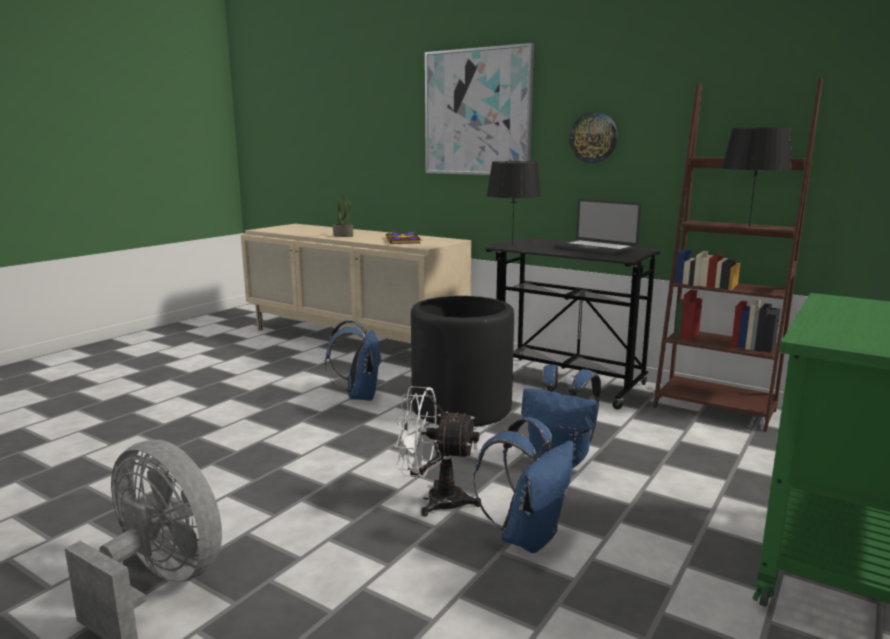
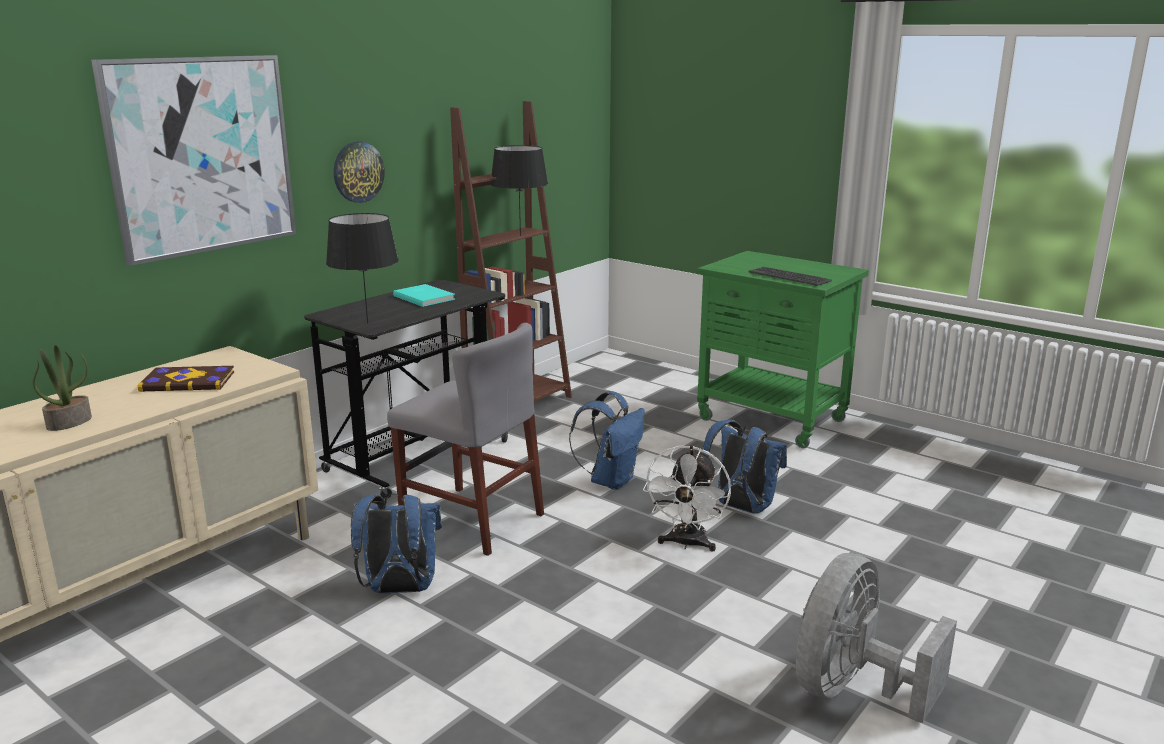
camera: 85 degrees left, 5 degrees up
(461, 408) = (472, 519): black planter -> grey chair
(595, 249) = (425, 297): laptop -> turquoise book
(839, 326) = (789, 277): none -> keyboard

